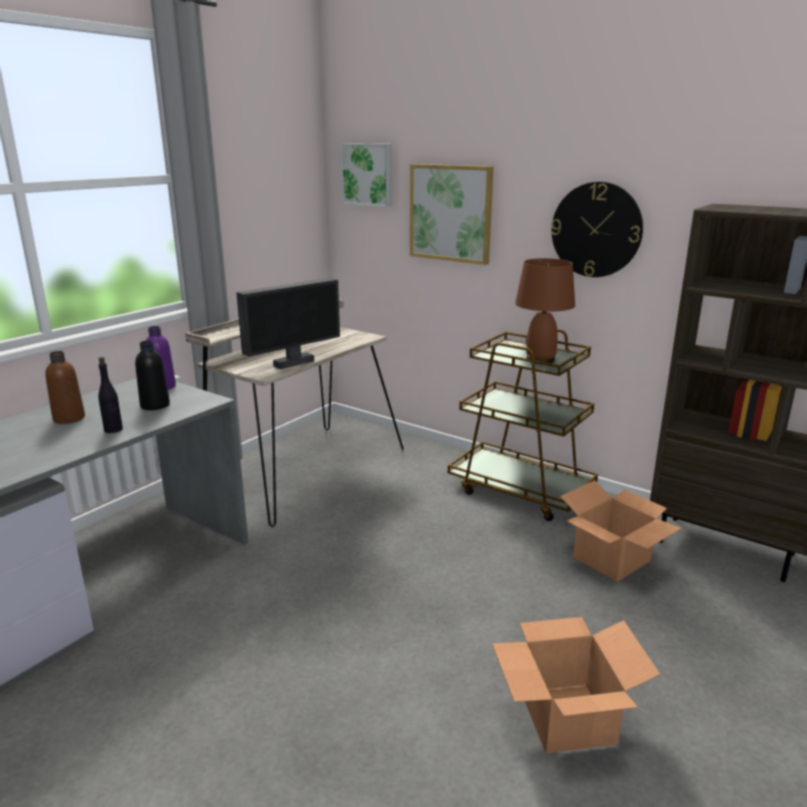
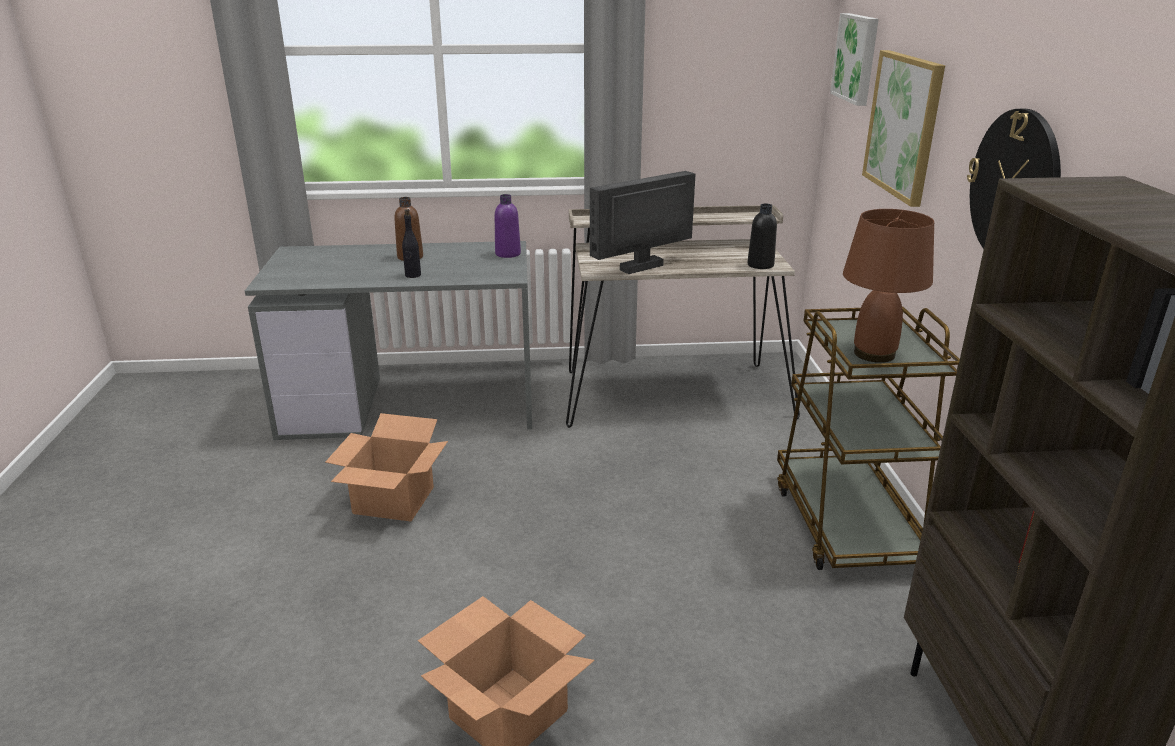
camera: 50 degrees right, 5 degrees up
(155, 405) = (471, 267): black bottle -> black bottle (760, 265)
(293, 363) = (642, 268): monitor -> monitor turned 135 degrees clockwise
(611, 558) = (814, 645): cardboard box -> cardboard box (395, 500)

